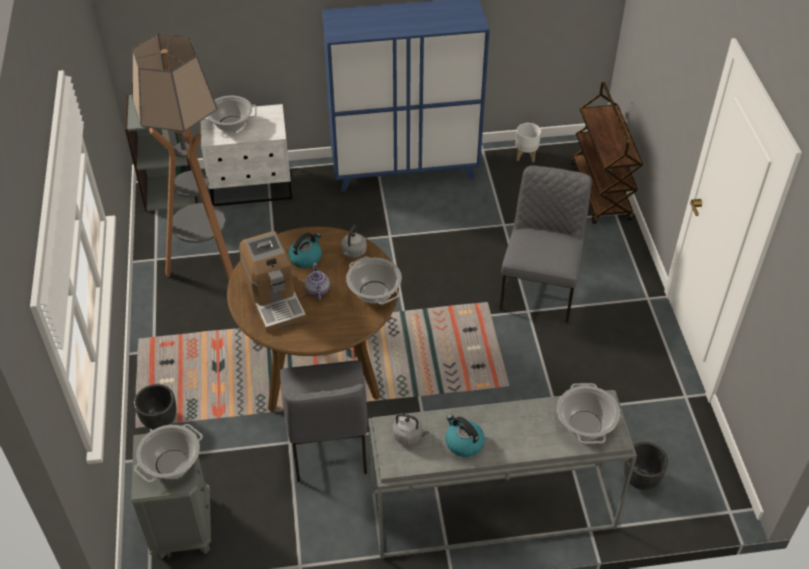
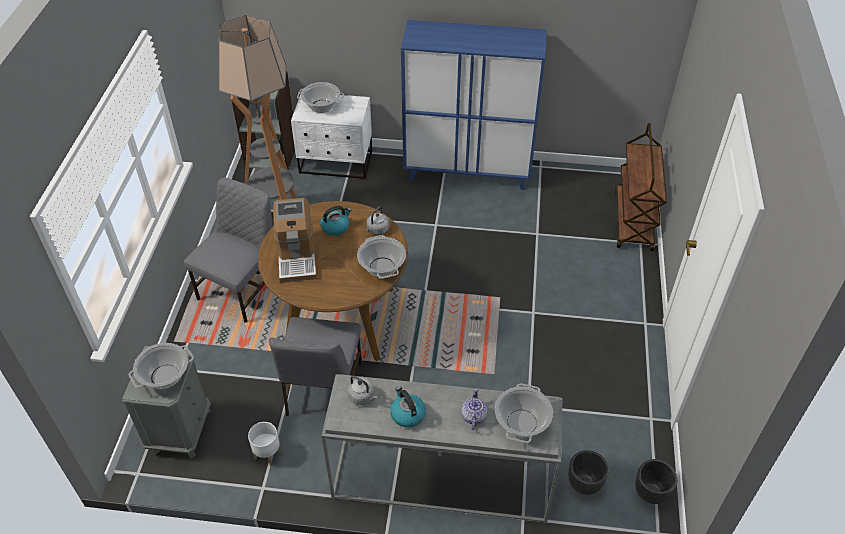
camera: 15 degrees right, 0 degrees up
(159, 421) = (194, 340): black planter -> black planter (650, 493)
(317, 290) = (335, 256): teapot -> teapot (473, 417)
(526, 156) = (576, 178): white planter -> white planter (267, 454)
(540, 288) = (550, 295): grey chair -> grey chair (242, 288)

